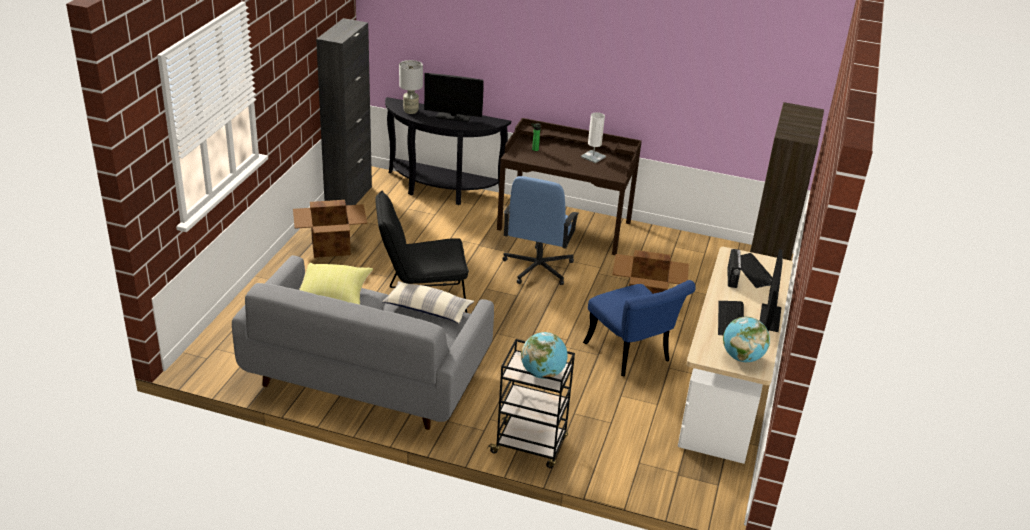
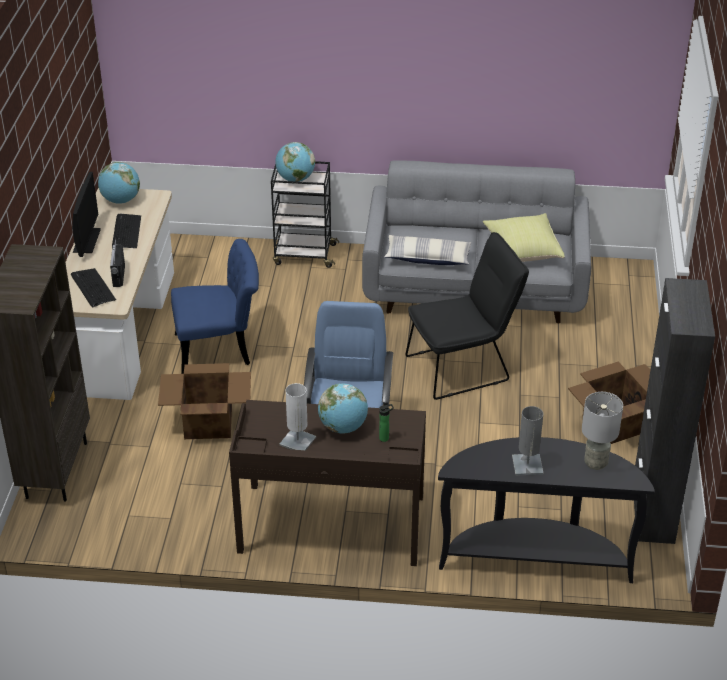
camera: 170 degrees right, 5 degrees up
(453, 116) = (527, 465): monitor -> grey table lamp
(560, 159) = (343, 427): none -> globe
(632, 356) = (220, 350): blue chair -> blue chair turned 120 degrees clockwise

